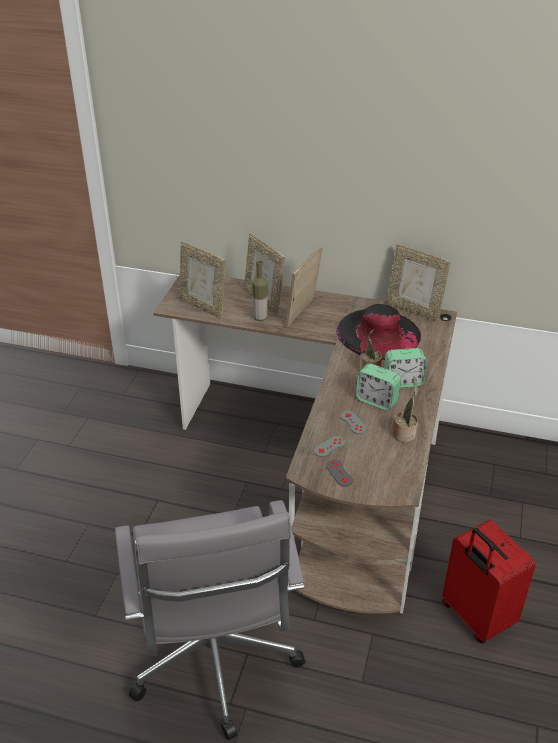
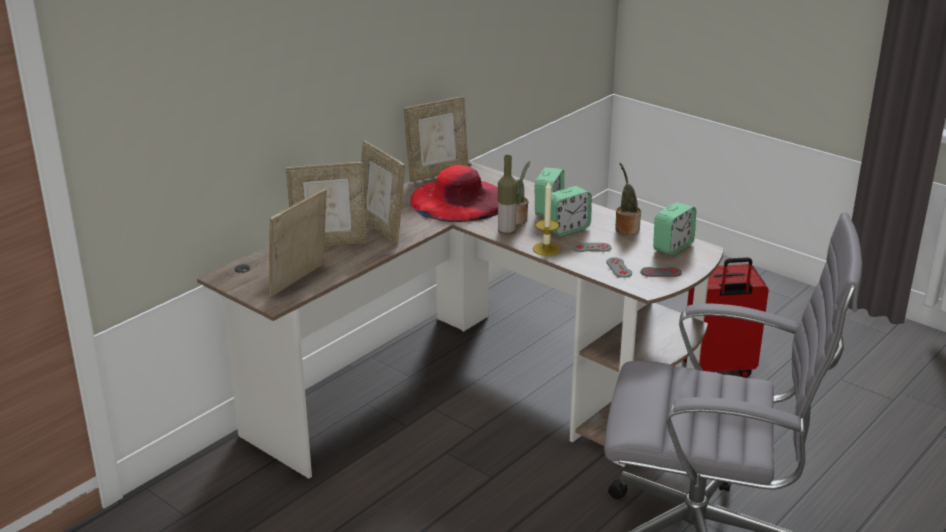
camera: 65 degrees left, 10 degrees down
(203, 307) = (300, 281): picture frame -> picture frame turned 150 degrees clockwise
(260, 318) = (362, 253): bottle -> bottle (506, 231)
(331, 399) = (546, 249): none -> candle
(378, 333) = (459, 200): black hat -> red hat
(393, 469) = (673, 247): none -> alarm clock

